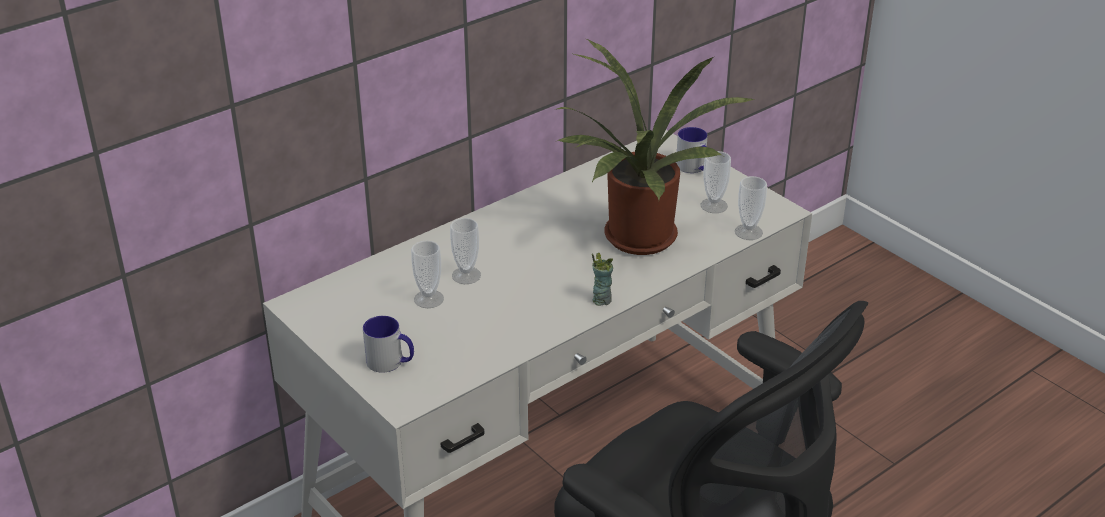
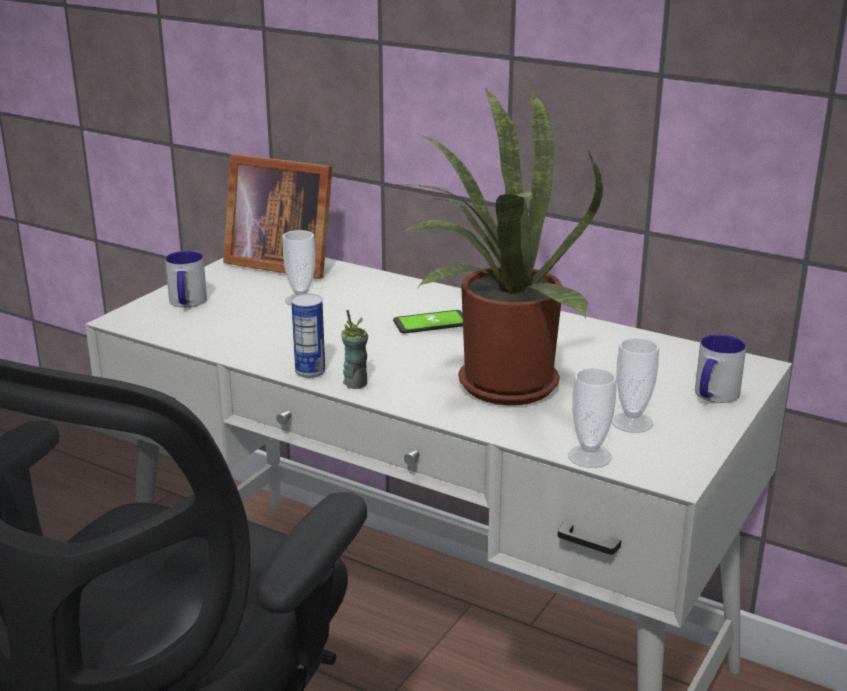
camera: 70 degrees right, 10 degrees down
(332, 297) = (280, 262): none -> picture frame
(466, 275) = (355, 309): cup -> none
(518, 246) = (431, 323): none -> phone
(571, 317) = (310, 371): none -> can

